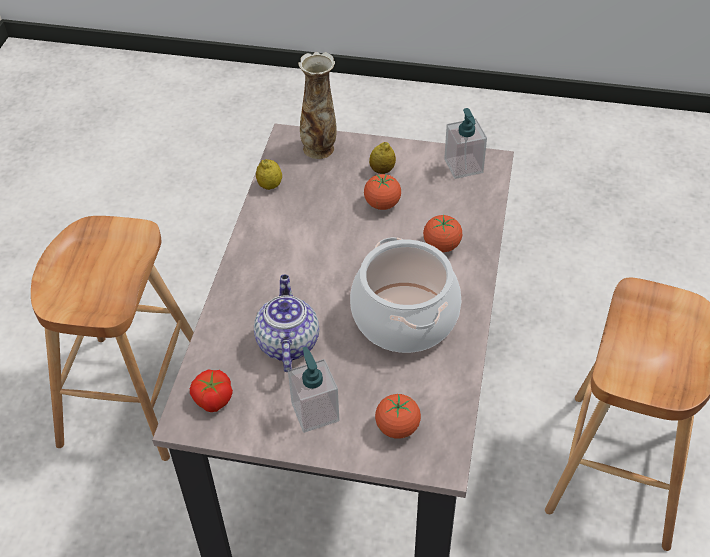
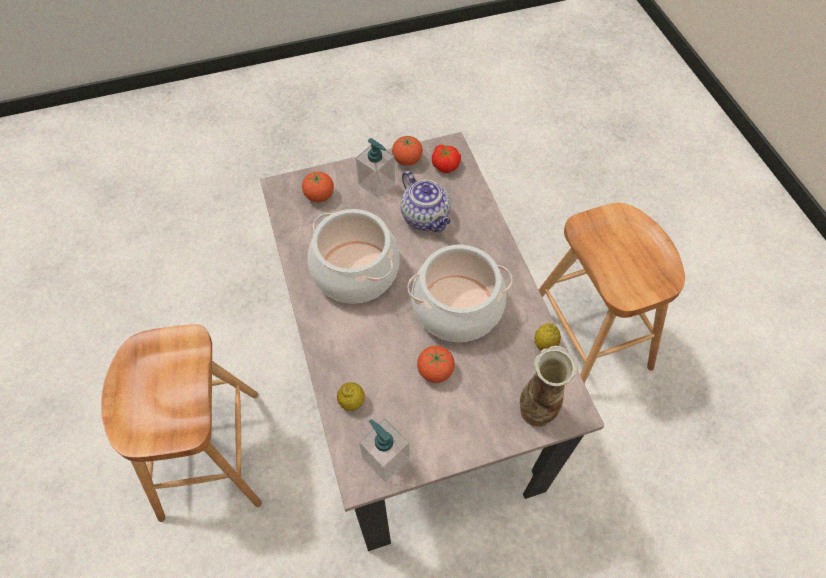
camera: 150 degrees right, 10 degrees up
(323, 243) = (457, 307): none -> cooking pot
(382, 170) = (460, 412): lemon -> lemon (352, 402)
(441, 245) = (360, 350): tomato -> tomato (407, 160)

